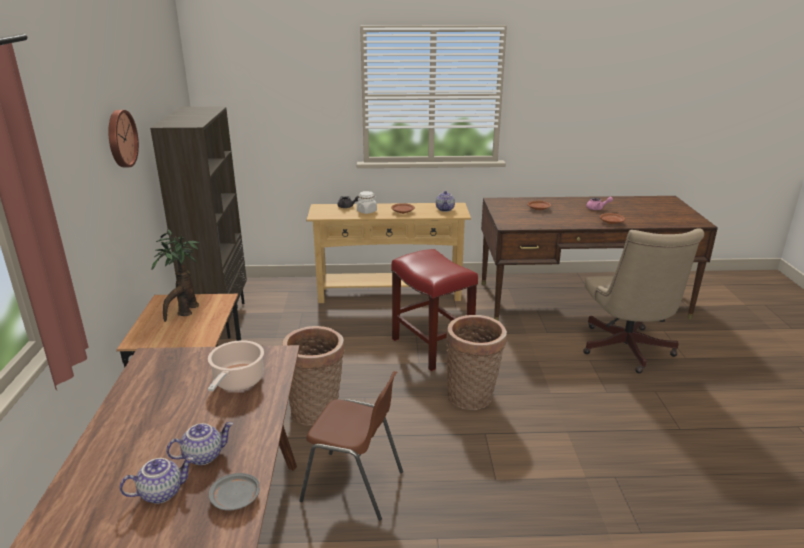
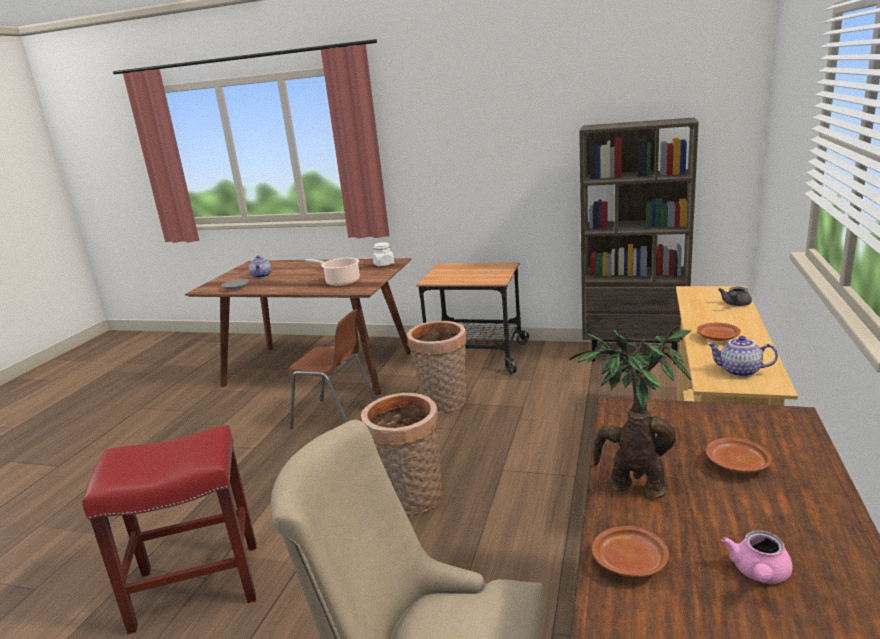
camera: 110 degrees right, 5 degrees down
(120, 138) = (526, 125): wall clock -> none
(184, 312) = (479, 272): potted plant -> potted plant (631, 484)
(203, 455) = (278, 280): teapot -> none
(354, 486) = (336, 417): brown chair -> brown chair turned 105 degrees counterclockwise
(367, 211) = (715, 315): white jar -> white jar (384, 264)
(433, 347) = (538, 486): red stool -> red stool (196, 586)

